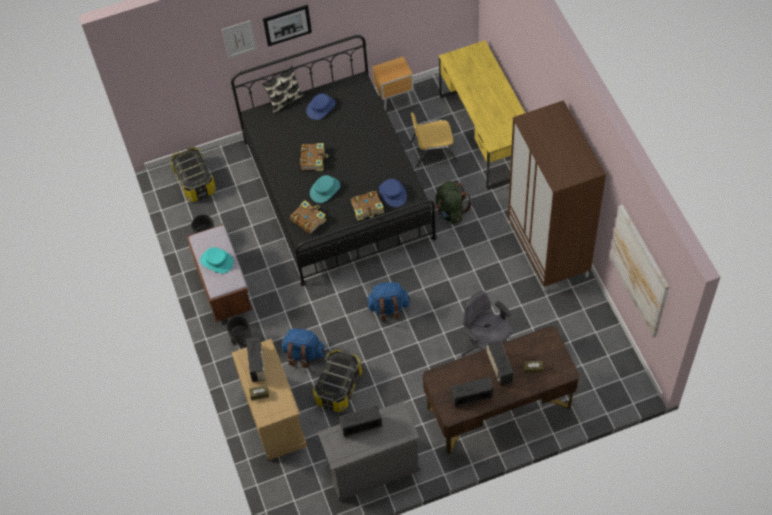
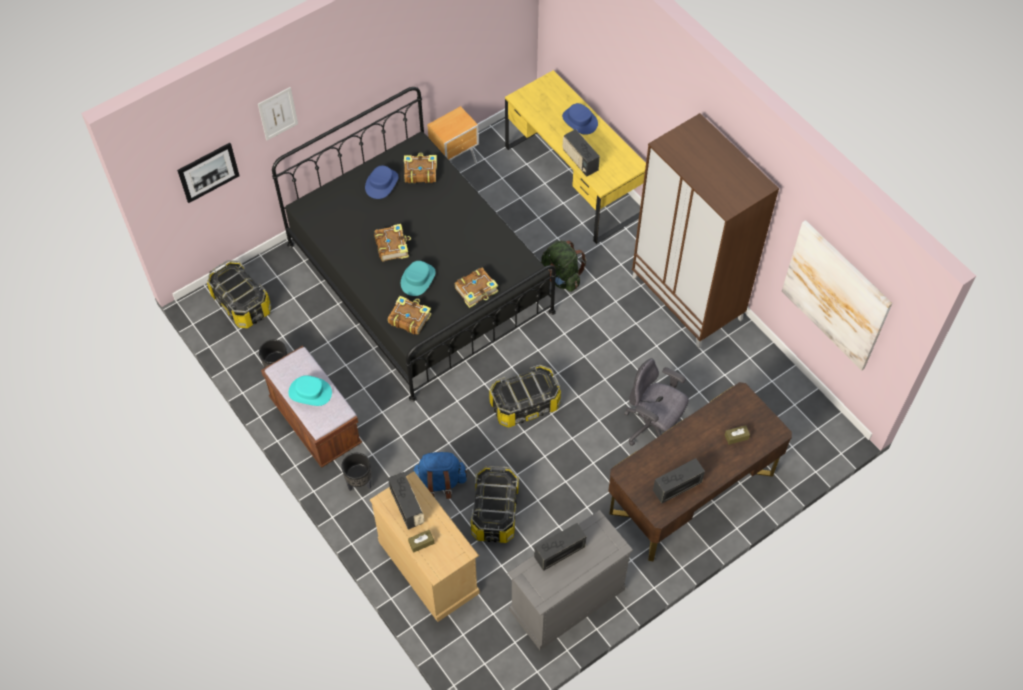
camera: 20 degrees left, 0 degrees up
(285, 100) = (335, 183): pillow -> none
(287, 25) = (332, 87): picture -> picture (208, 172)
(353, 104) = (420, 172): none -> book
(388, 308) = (525, 405): blue backpack -> storage box
(392, 193) = (501, 267): blue hat -> blue hat (579, 121)
(433, 151) = (518, 212): yellow chair -> none
(499, 368) = (697, 445): radio -> radio (580, 161)

